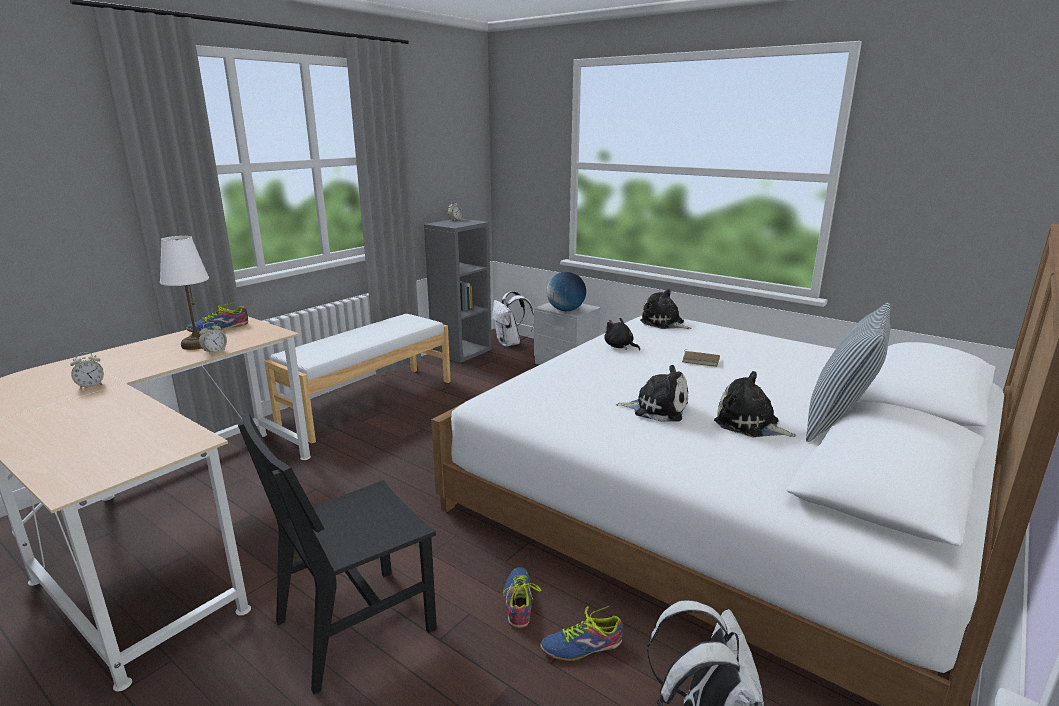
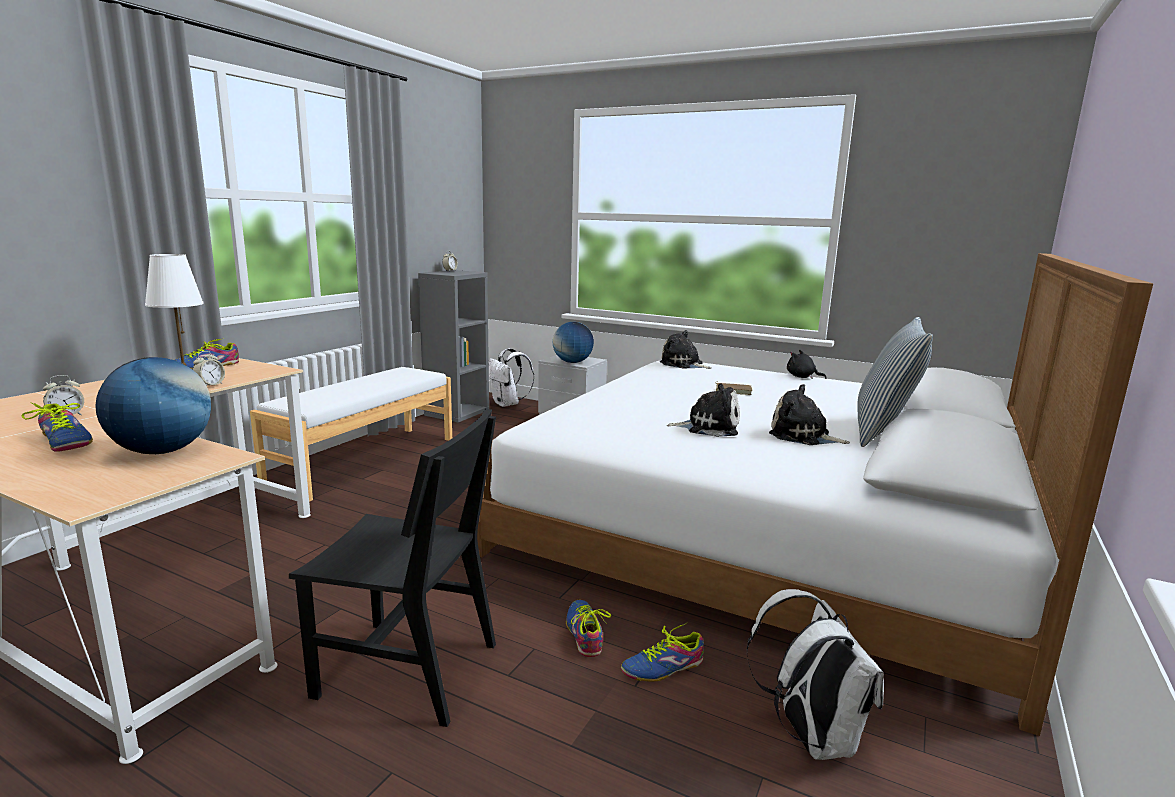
camera: 10 degrees left, 5 degrees down
(80, 416) = (66, 441): none -> shoe
(149, 431) = (162, 451): none -> globe
(355, 625) = (407, 670): black chair -> black chair turned 120 degrees counterclockwise
(620, 347) = (648, 382): black plush toy -> black plush toy (802, 377)

